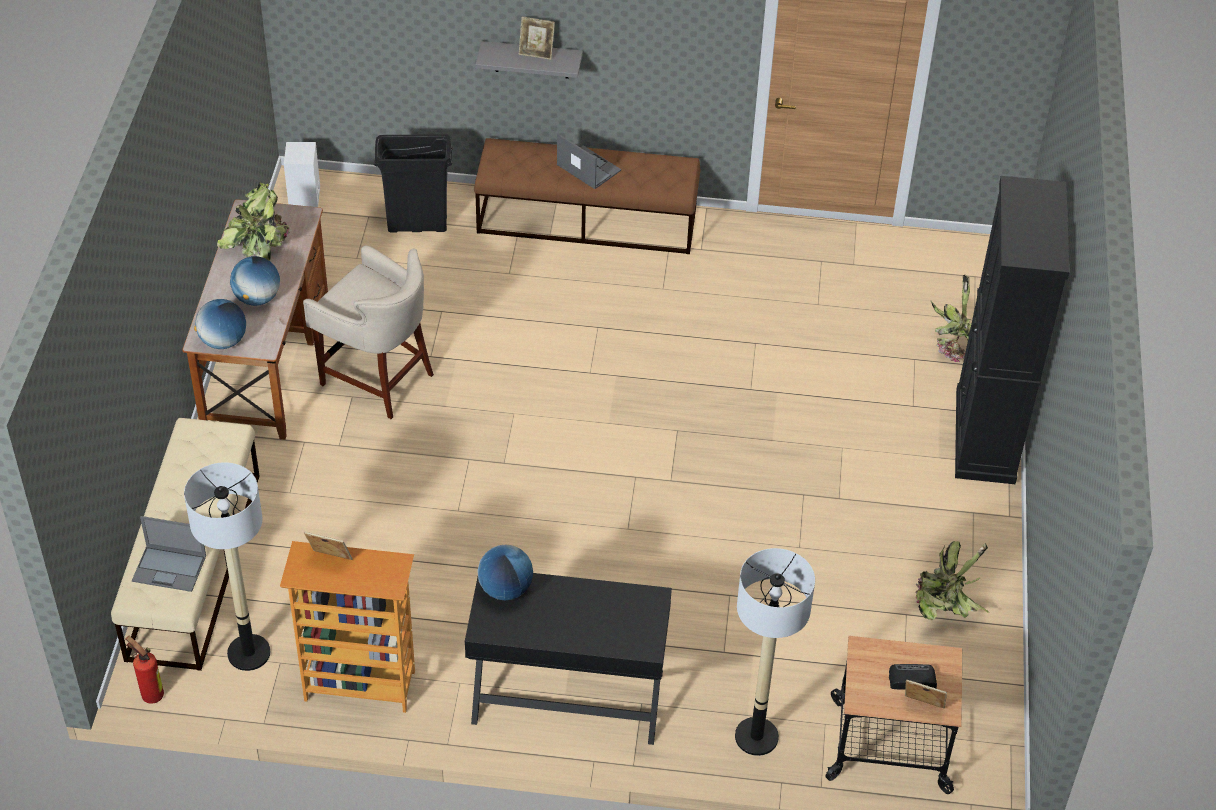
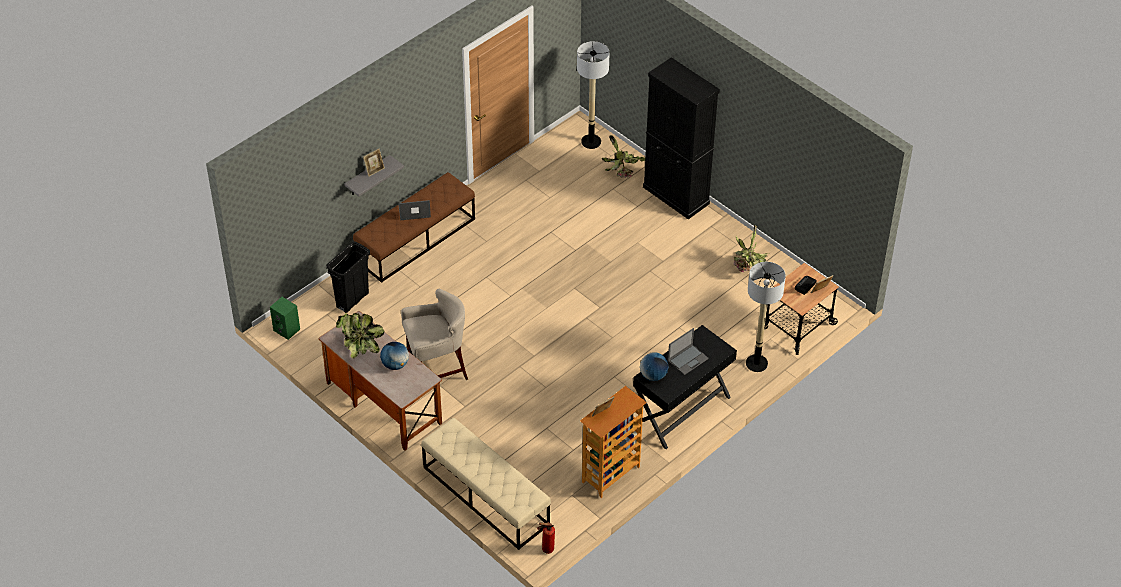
camera: 50 degrees left, 0 degrees up
(170, 568) = (513, 489): laptop -> laptop (688, 359)
(223, 341) = (411, 391): globe -> none
(249, 653) = (556, 503): floor lamp -> floor lamp (591, 142)
(305, 197) = (287, 330): white speaker -> green speaker

